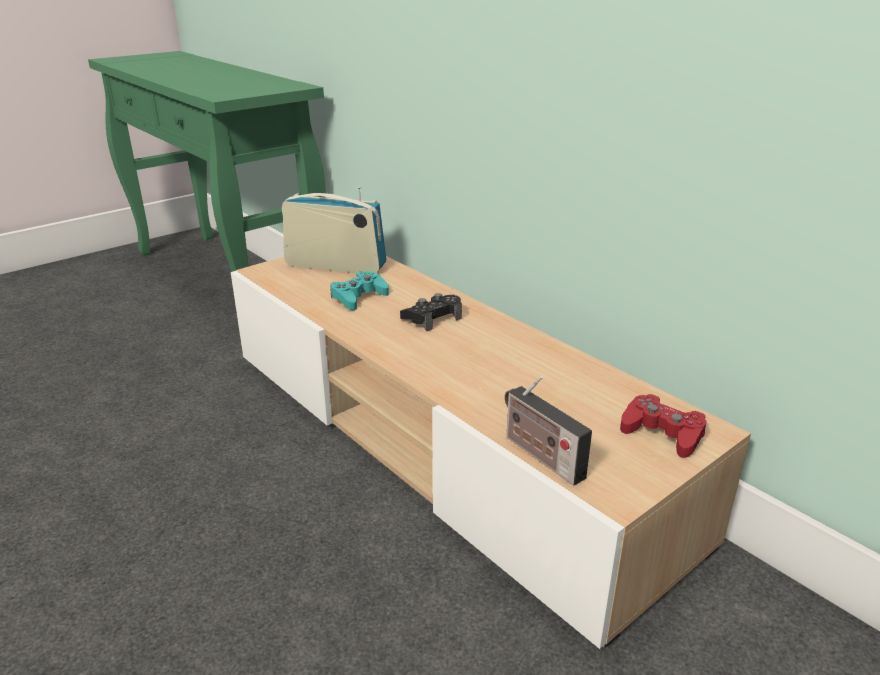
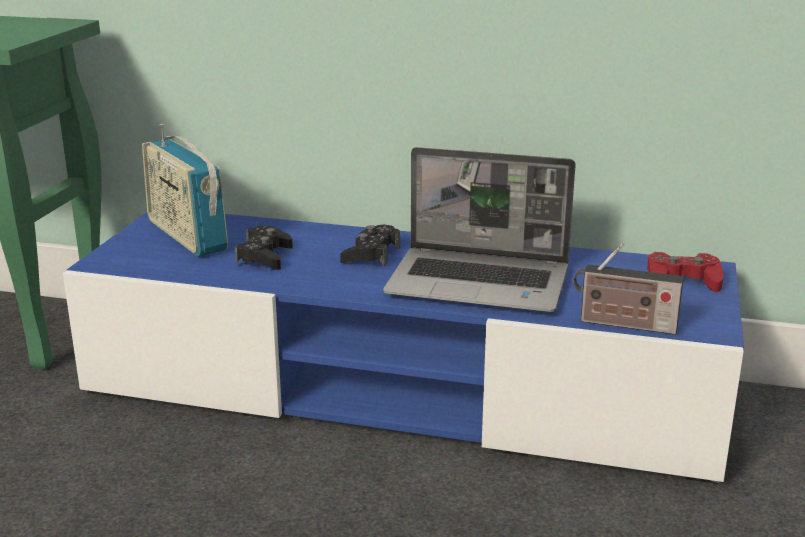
camera: 35 degrees left, 5 degrees down
(335, 266) = (187, 236): radio -> radio turned 105 degrees counterclockwise
(358, 297) = (264, 257): turquoise game controller -> black game controller
(440, 439) = (402, 391): beige tv stand -> blue tv stand
(477, 371) = (481, 283): none -> laptop

